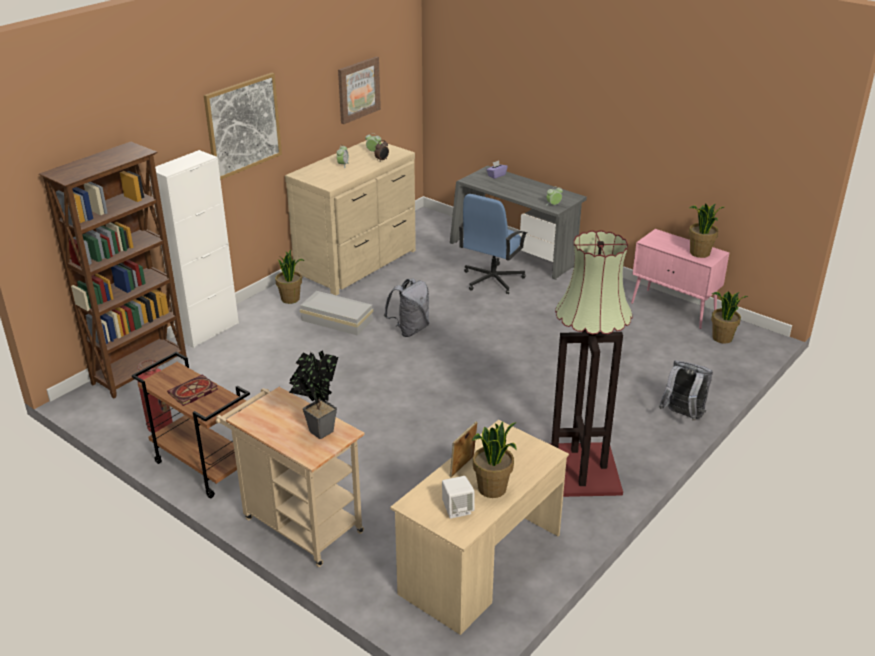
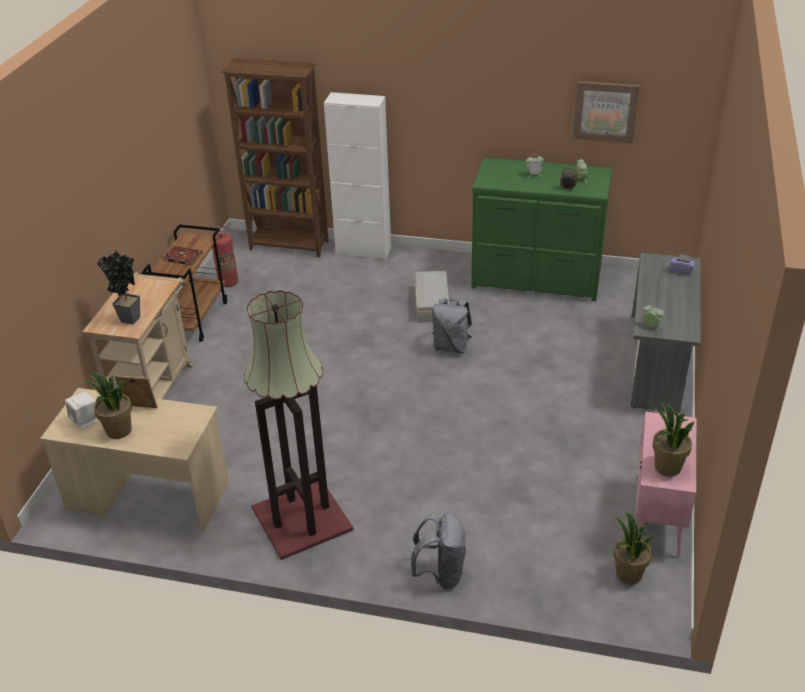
camera: 65 degrees right, 5 degrees up
(243, 125) = (442, 93): picture -> none
(291, 299) = (444, 268): potted plant -> none
(358, 264) = (536, 279): beige dresser -> green dresser
(492, 280) = (588, 366): blue office chair -> none

